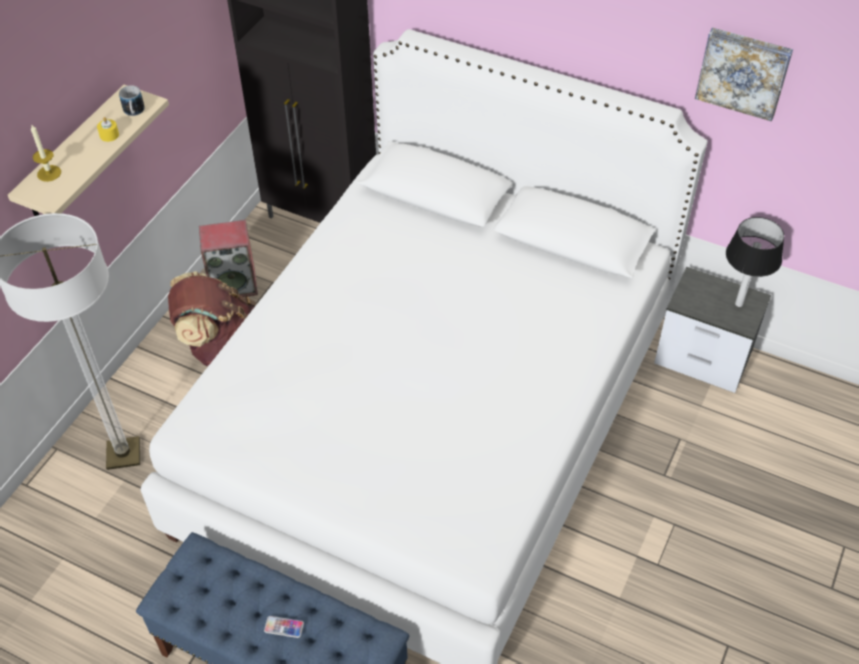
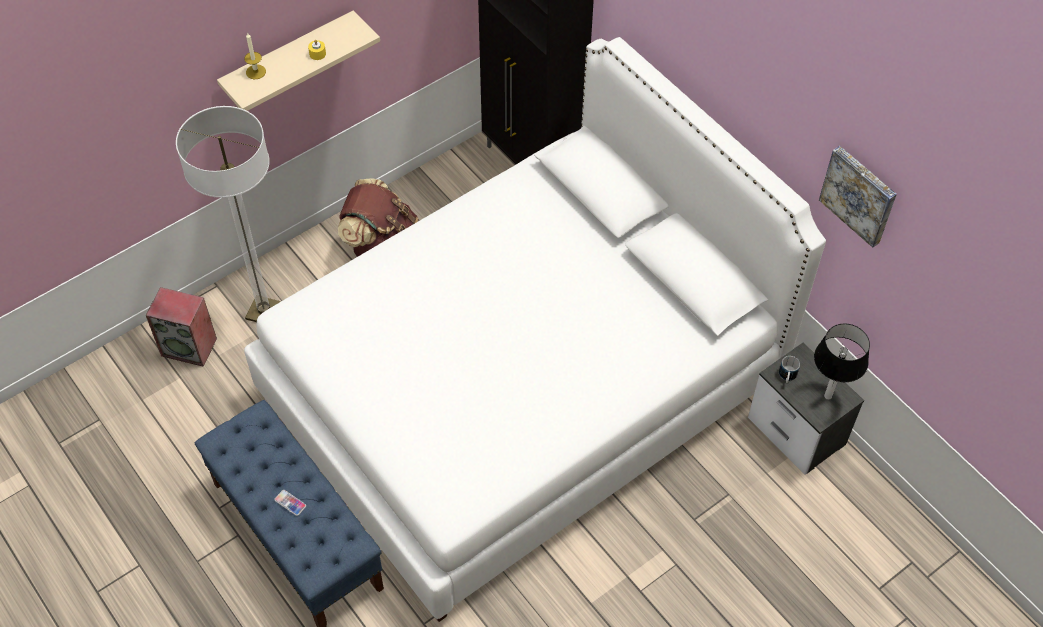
camera: 25 degrees right, 5 degrees up
(134, 112) = (347, 40): mug -> mug (787, 377)
(234, 284) = (425, 198): speaker -> speaker (190, 347)

